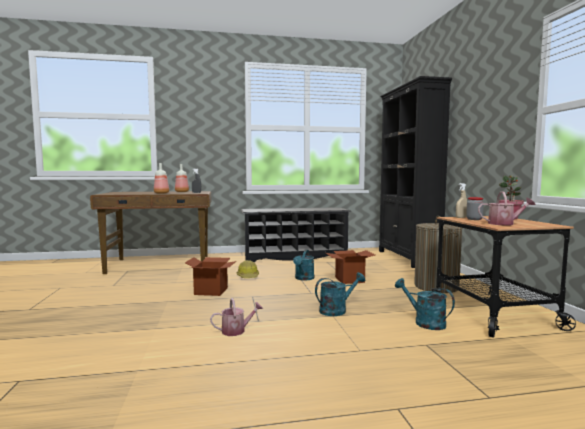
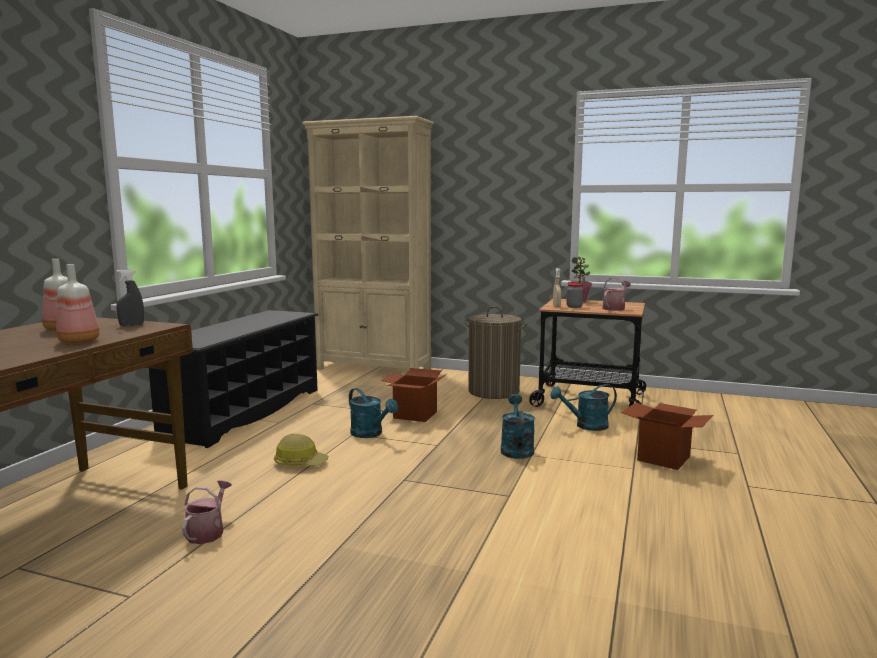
camera: 60 degrees left, 5 degrees up
(211, 291) = (336, 503): cardboard box -> cardboard box (664, 458)
(237, 330) = (531, 515): watering can -> watering can (208, 532)
(408, 258) = (374, 369): black bookcase -> beige bookcase

